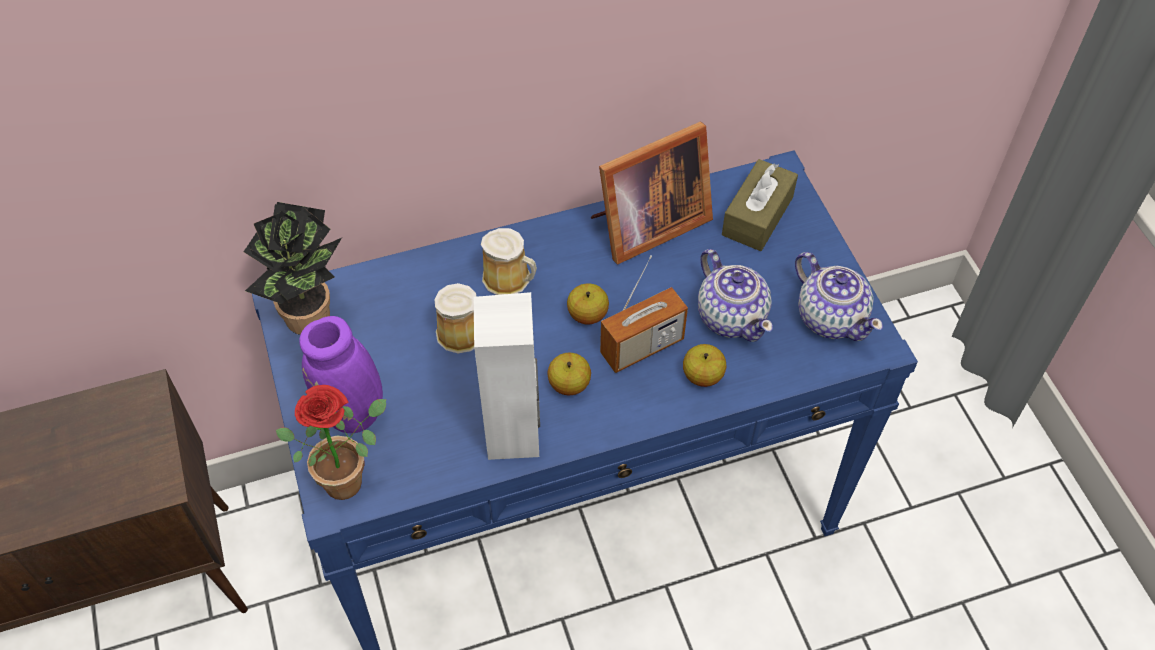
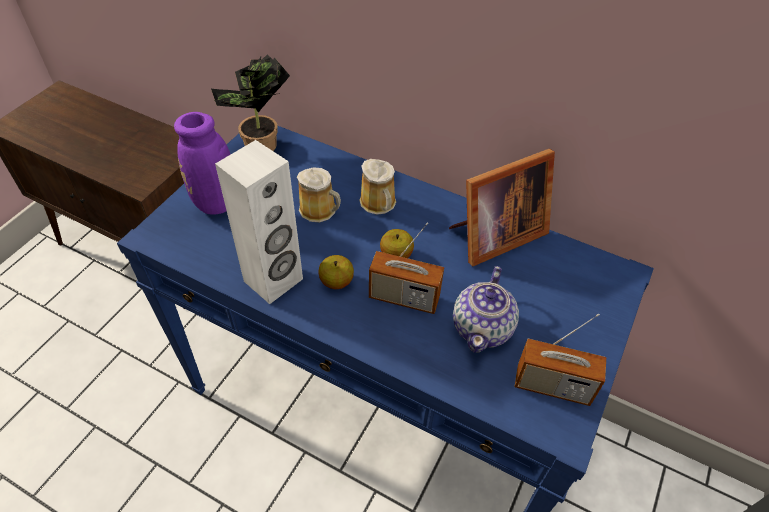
camera: 45 degrees right, 5 degrees down
(349, 477) = (174, 230): potted plant -> none
(645, 226) = (494, 236): picture frame -> picture frame turned 45 degrees counterclockwise
(702, 376) = (418, 345): apple -> none
(757, 216) = (576, 285): brown tissue box -> none
(830, 317) = (552, 386): teapot -> radio

